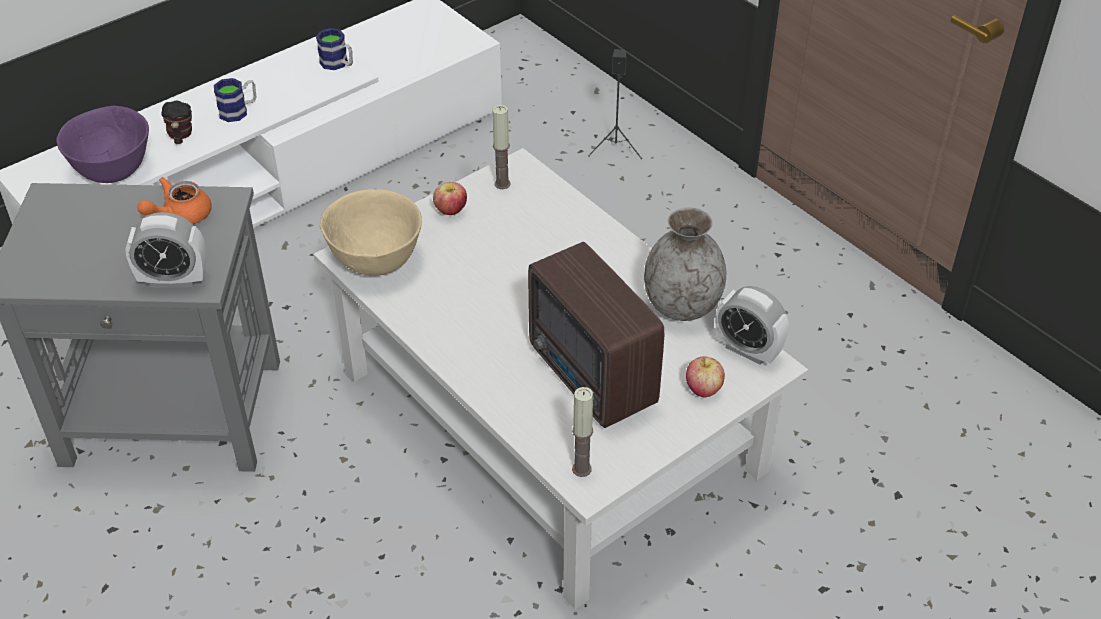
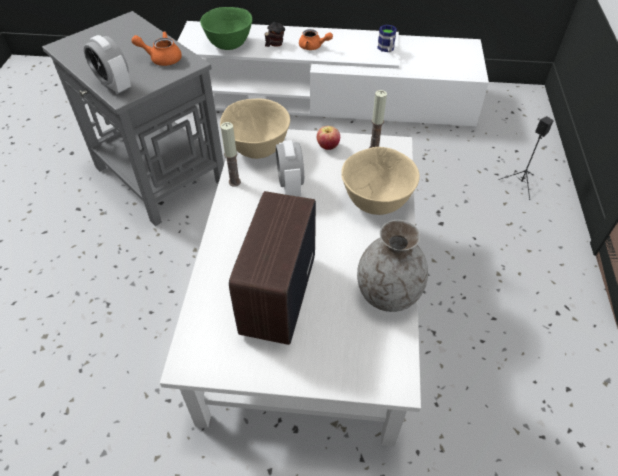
camera: 45 degrees right, 5 degrees up
(113, 170) = (229, 44): purple bowl -> green bowl
(239, 111) = (313, 47): mug -> orange teapot
(569, 232) = (376, 201): none -> beige bowl
(582, 469) = (198, 349): candle -> candle (234, 182)
(703, 389) = (332, 361): apple -> none
(747, 350) = (394, 358): alarm clock -> alarm clock (290, 186)

